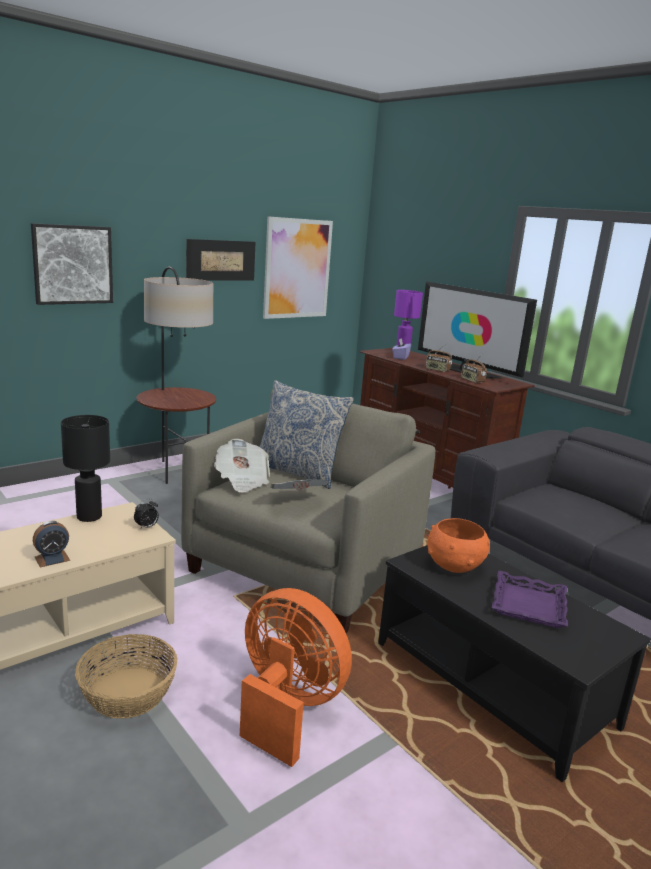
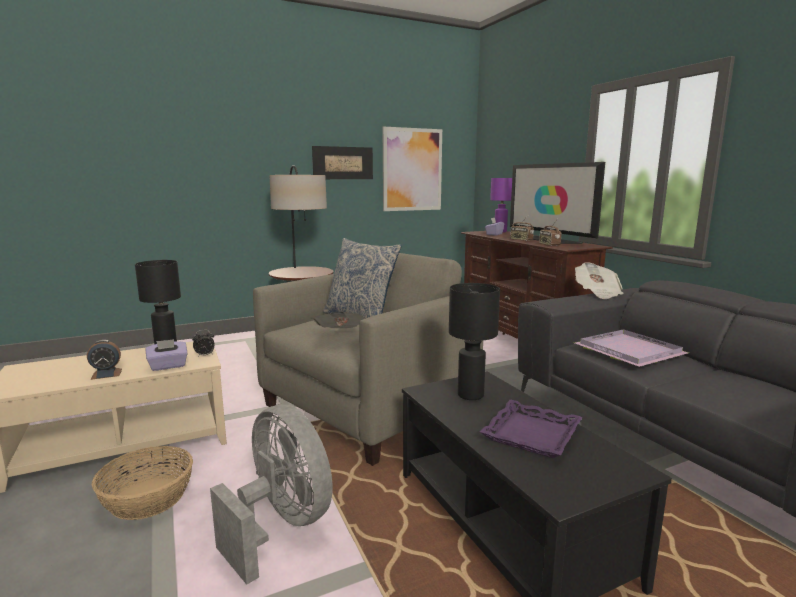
camera: 15 degrees right, 5 degrees down
(73, 264) = (217, 167): picture -> none
(116, 544) = (168, 366): none -> purple tissue box
(242, 480) = (304, 322): newspaper -> newspaper (597, 293)
(287, 707) = (281, 525): orange fan -> grey fan
(454, 565) = (470, 395): orange bowl -> black table lamp
(570, 505) = (631, 351): none -> purple tray

